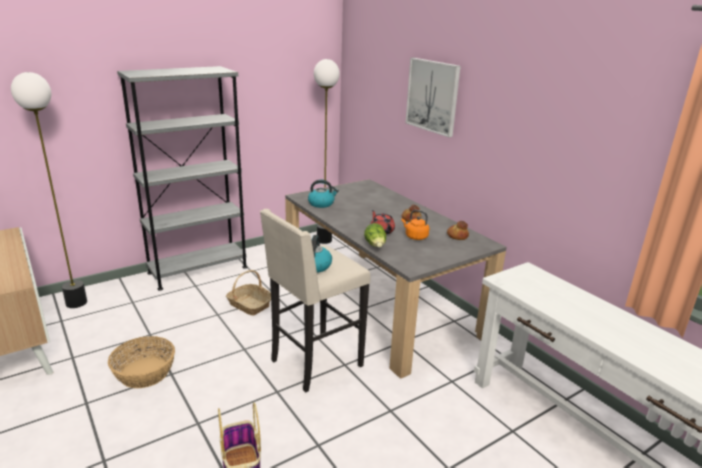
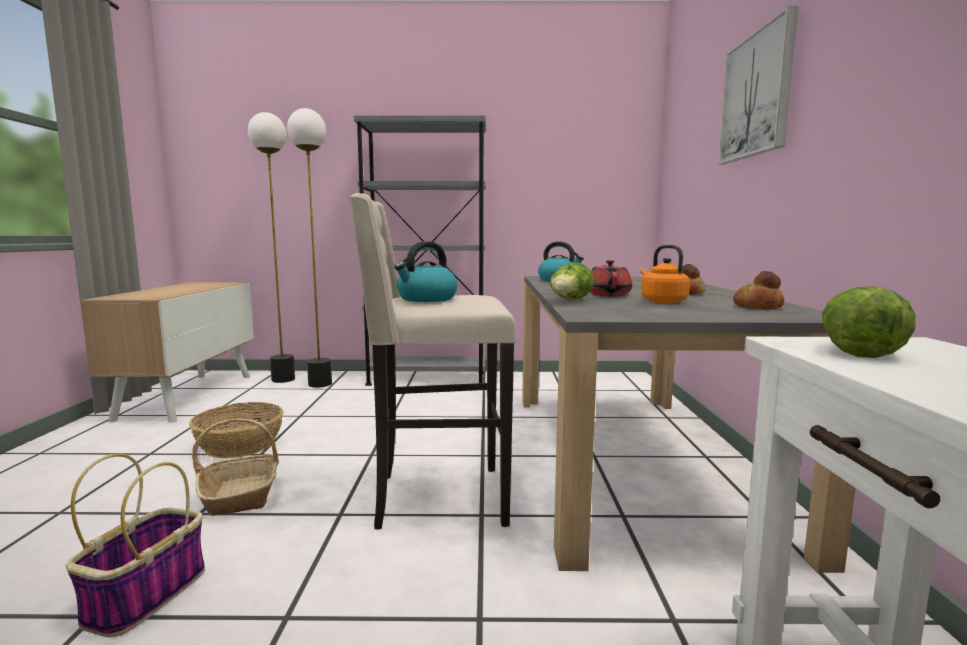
camera: 35 degrees right, 15 degrees down
(249, 305) = (439, 416): basket -> basket (241, 494)
(324, 240) = (612, 380): floor lamp -> floor lamp (319, 384)
(519, 282) = (857, 350): none -> lettuce

